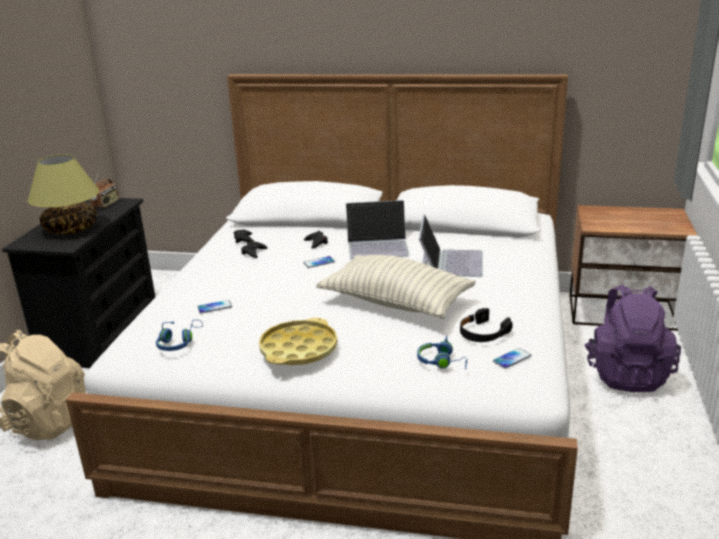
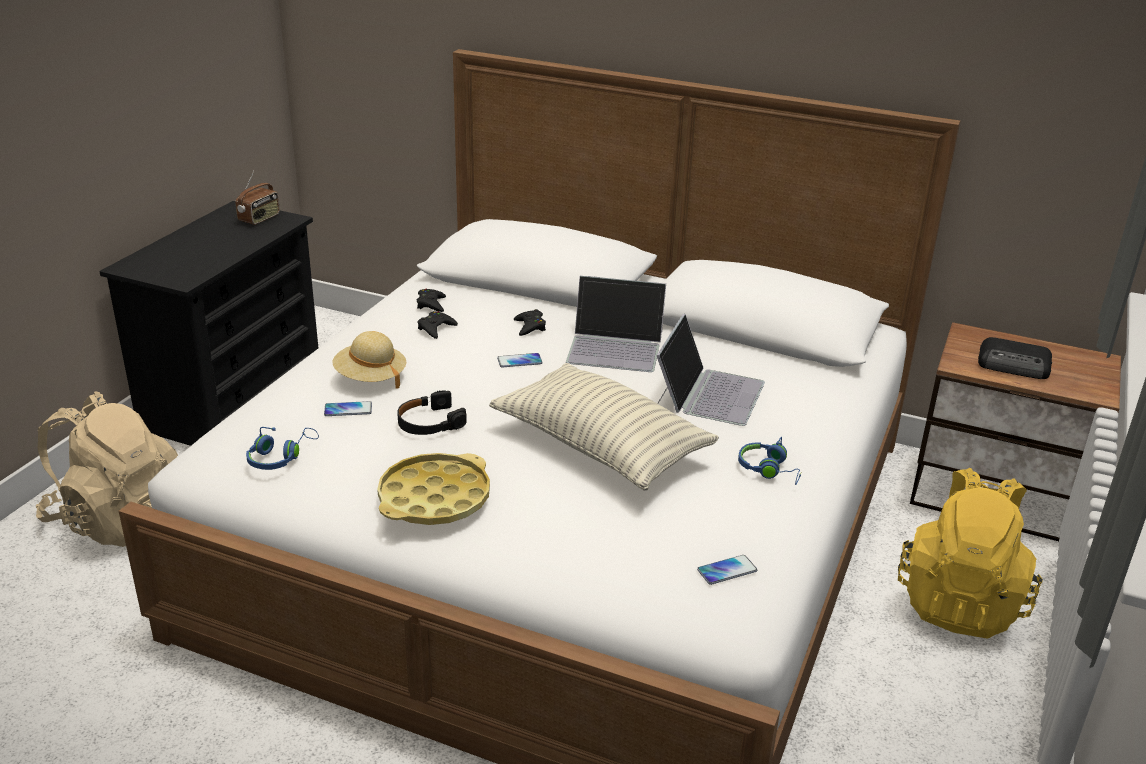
camera: 10 degrees right, 5 degrees up
(71, 229) = (199, 253): table lamp -> none
(221, 286) = (370, 378): none -> beige hat
(442, 362) = (624, 556): blue headphones -> blue headphones (769, 470)
(483, 333) = (703, 520): black headphones -> black headphones (429, 423)
(626, 222) = (1015, 365): none -> radio
(627, 374) = (960, 601): purple backpack -> yellow backpack

